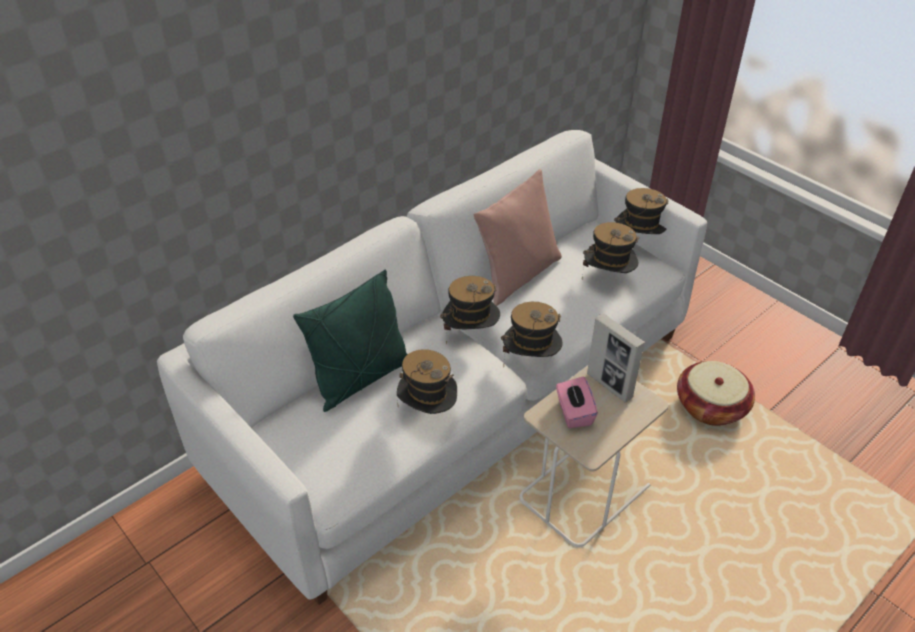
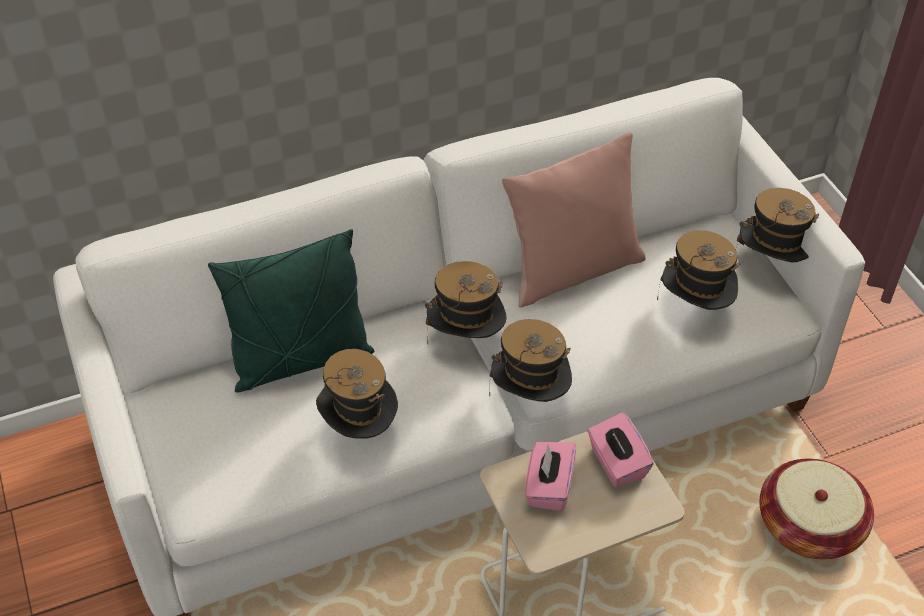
camera: 20 degrees right, 5 degrees up
(609, 385) = (616, 463): picture frame -> pink tissue box

